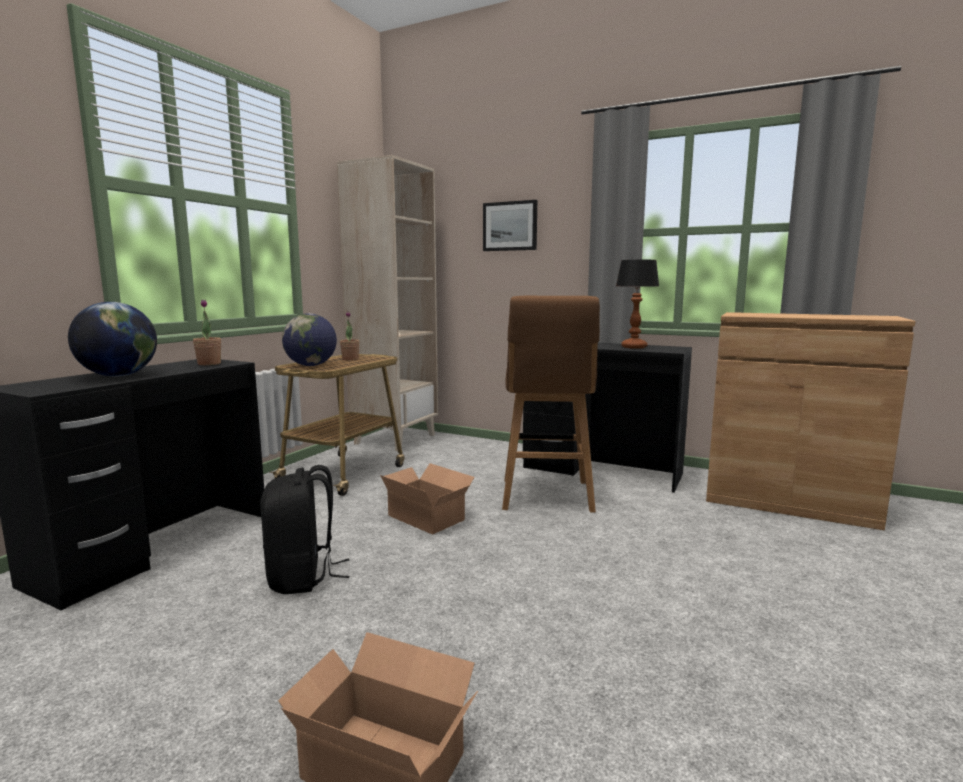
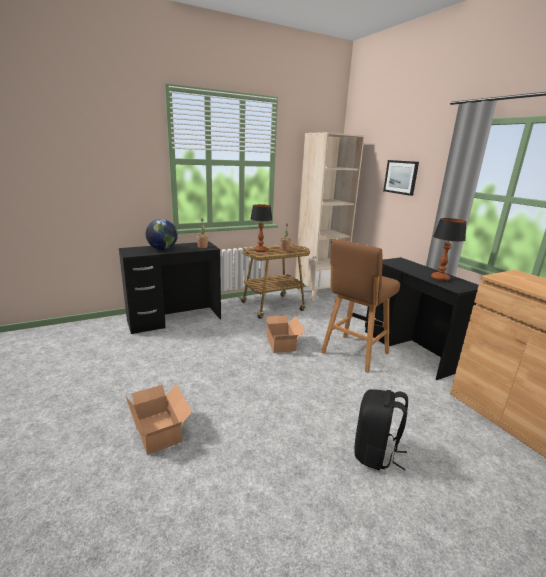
camera: 35 degrees right, 10 degrees up
(303, 577) = (205, 352): black backpack -> black backpack (375, 453)
(311, 365) = (260, 250): globe -> table lamp

